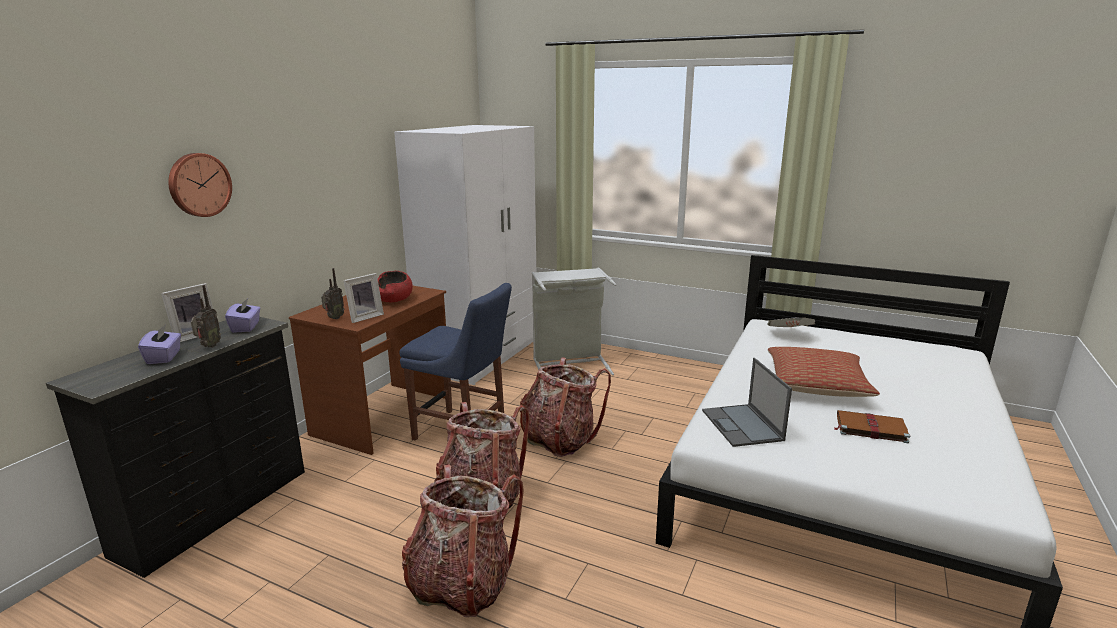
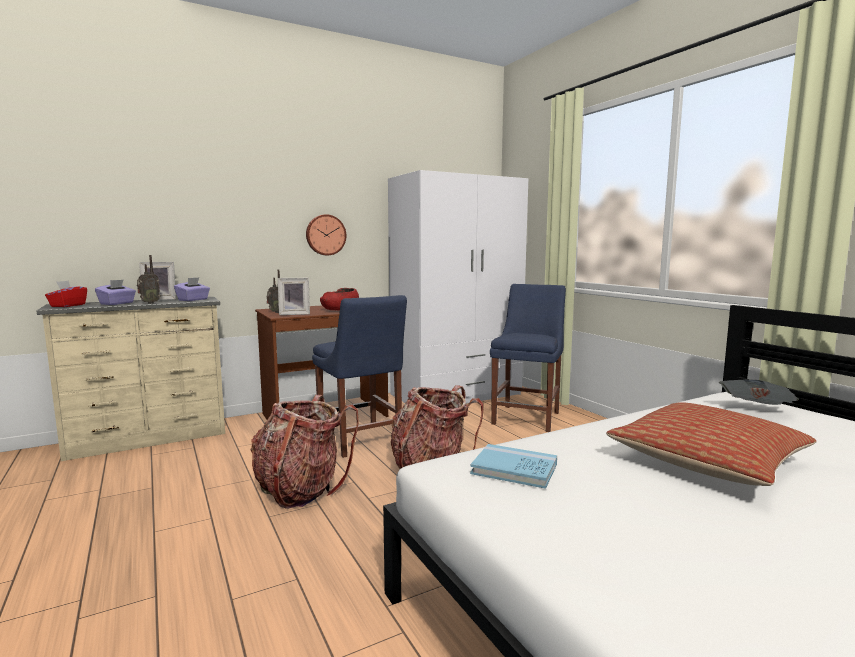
camera: 35 degrees right, 10 degrees down
(103, 378) = (68, 305): none -> red tissue box
(199, 185) = (191, 193): wall clock -> wall clock (325, 235)
(217, 511) = (149, 439): black dresser -> beige dresser
(462, 584) = (185, 546): backpack -> none
(570, 364) = (527, 417): grey laundry basket -> blue chair
(742, 426) = (514, 469): laptop -> blue book
(869, 428) = (716, 530): brown book -> none

